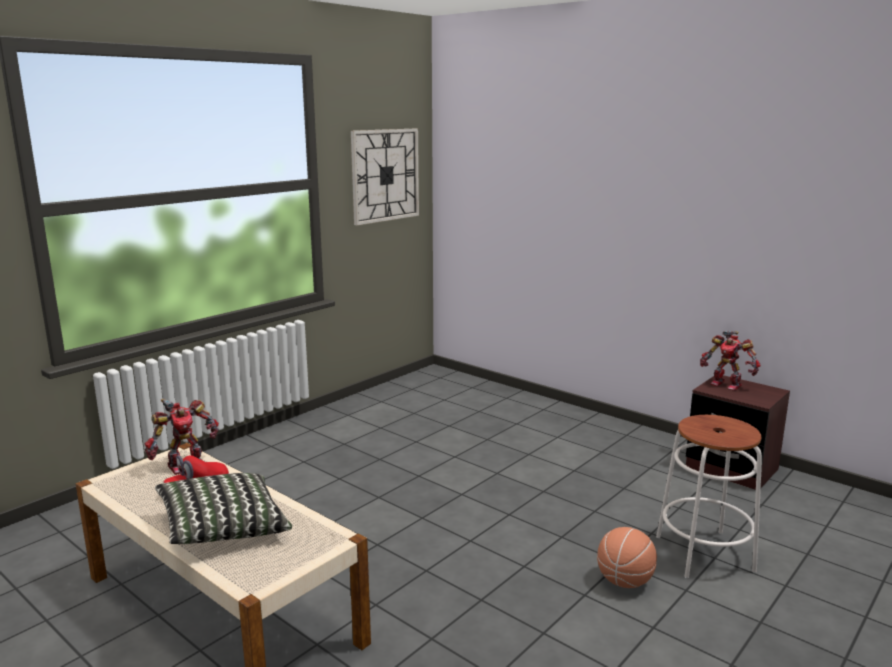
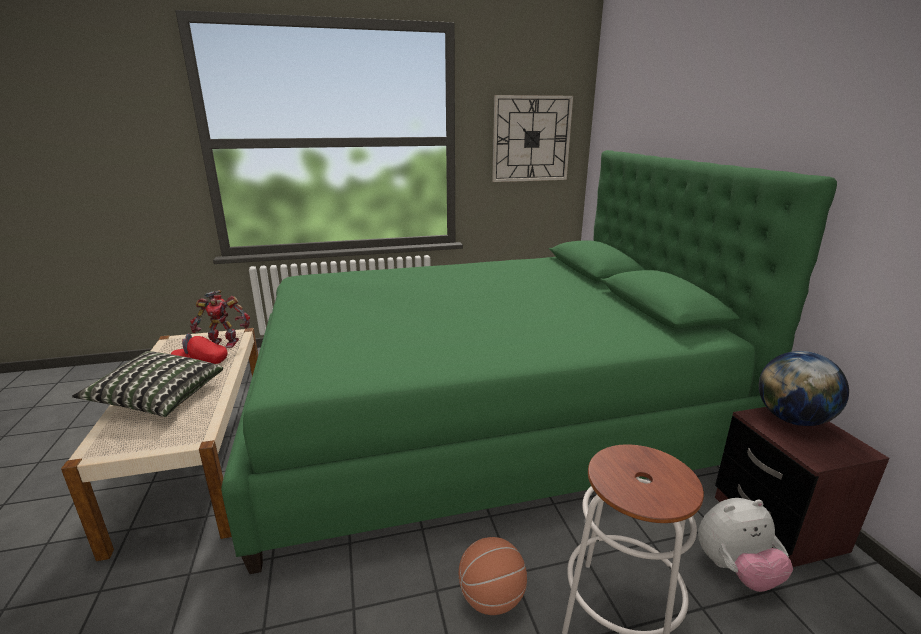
camera: 35 degrees right, 5 degrees up
(463, 473) = (481, 417): none -> green bed
(726, 384) = (792, 419): toy robot -> globe
(736, 503) = (735, 570): none -> plush toy

